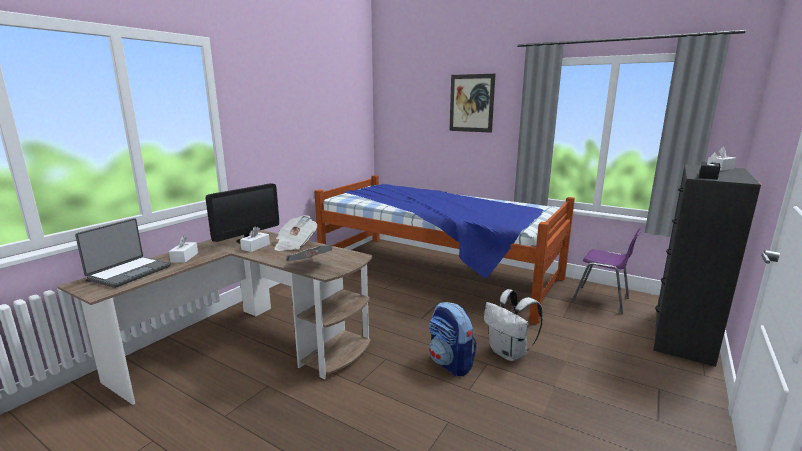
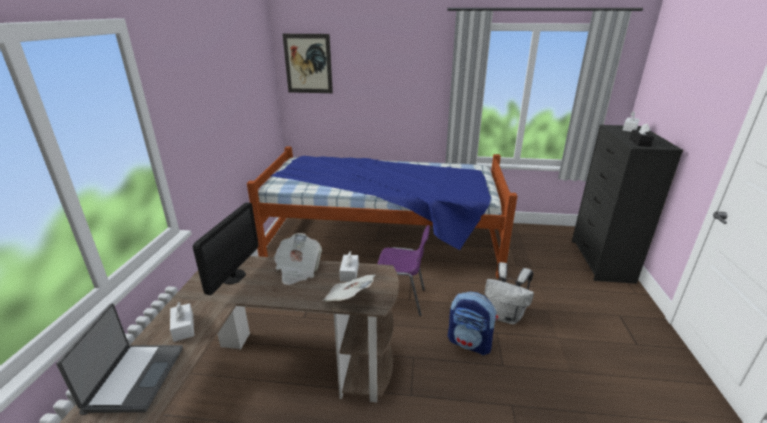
camera: 25 degrees left, 10 degrees up
(255, 247) = (256, 285): white tissue box -> white tissue box (349, 273)
(471, 103) = (395, 66): picture -> picture (308, 64)
(602, 300) = (531, 240): purple chair -> purple chair (400, 300)

